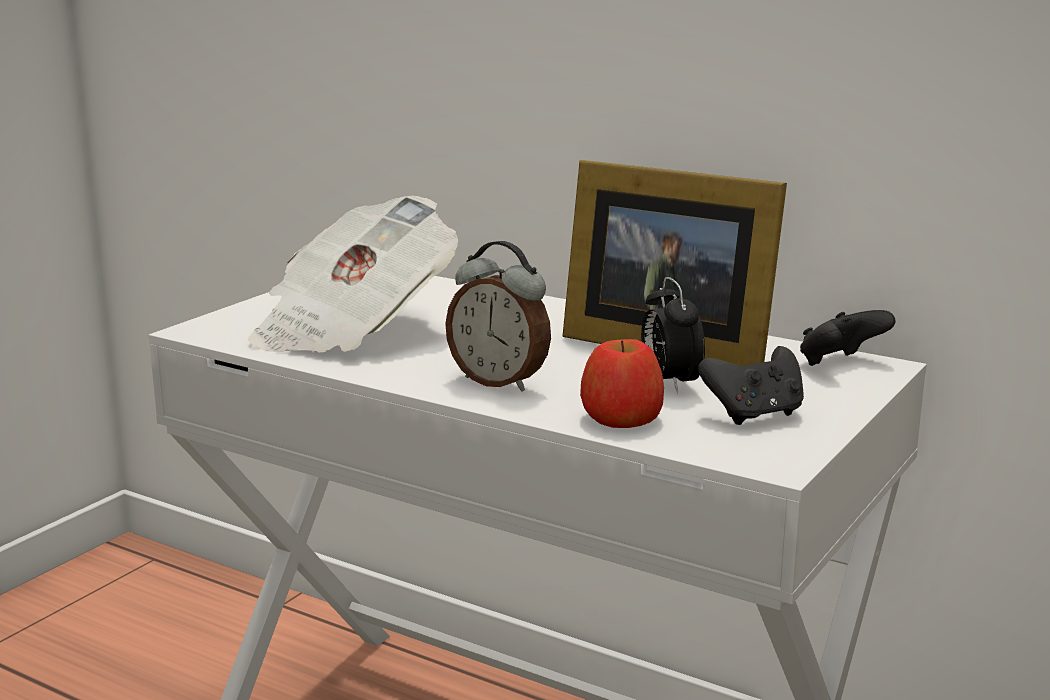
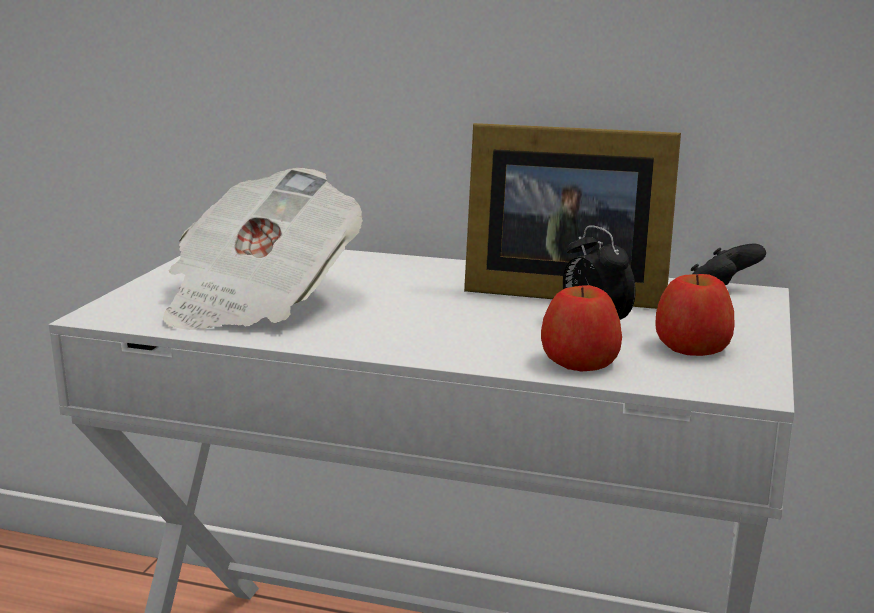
camera: 15 degrees left, 0 degrees up
(500, 382) = (440, 338): alarm clock -> none
(755, 415) = (693, 346): black game controller -> apple

